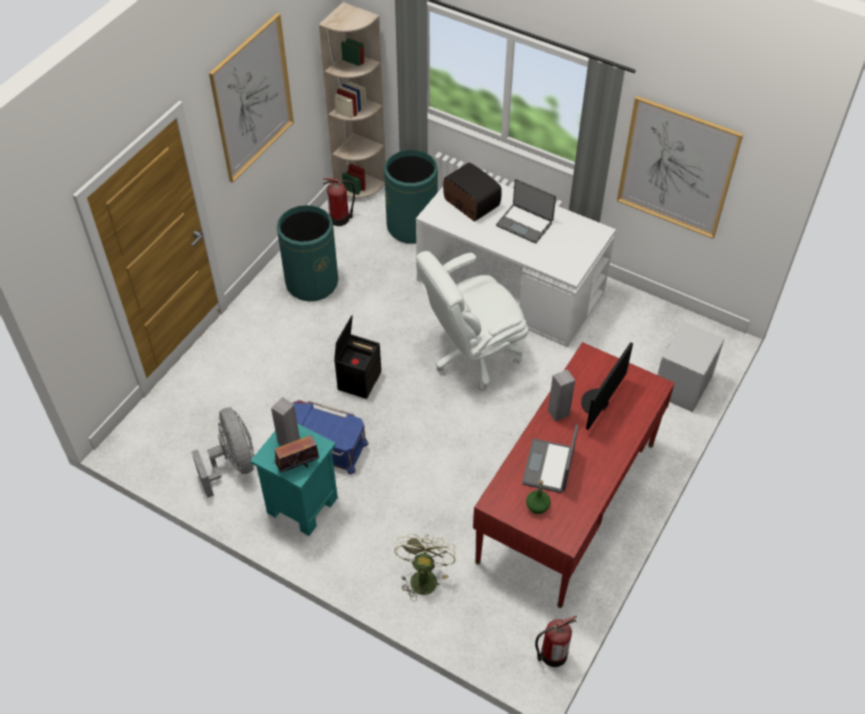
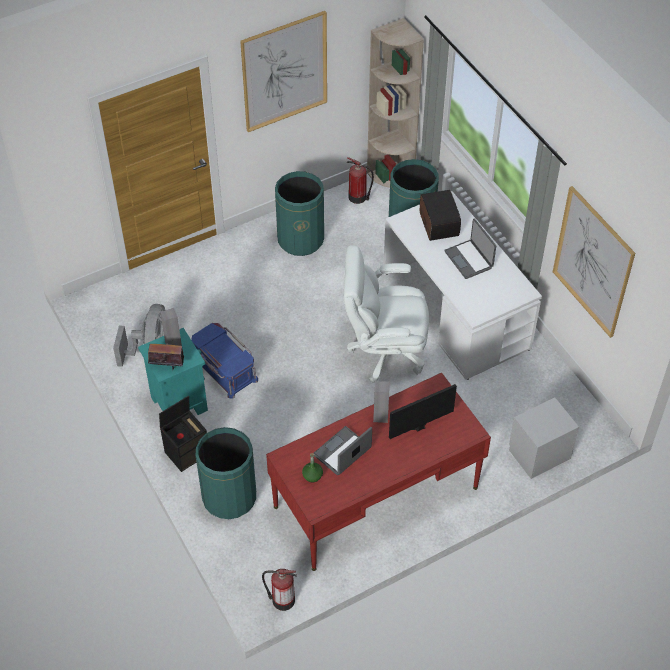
camera: 30 degrees right, 0 degrees up
(359, 379) = (284, 330): black storage box -> black storage box (187, 452)
(423, 576) = (229, 497): green fan -> green trash can

